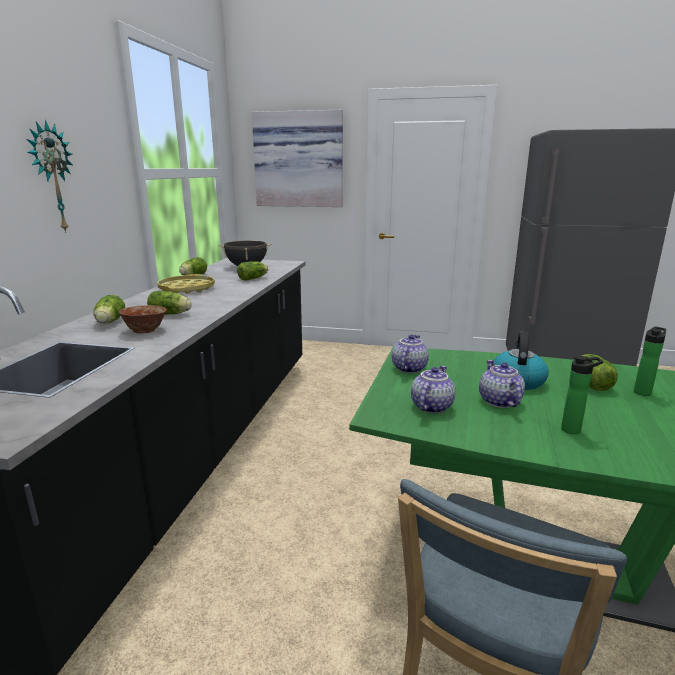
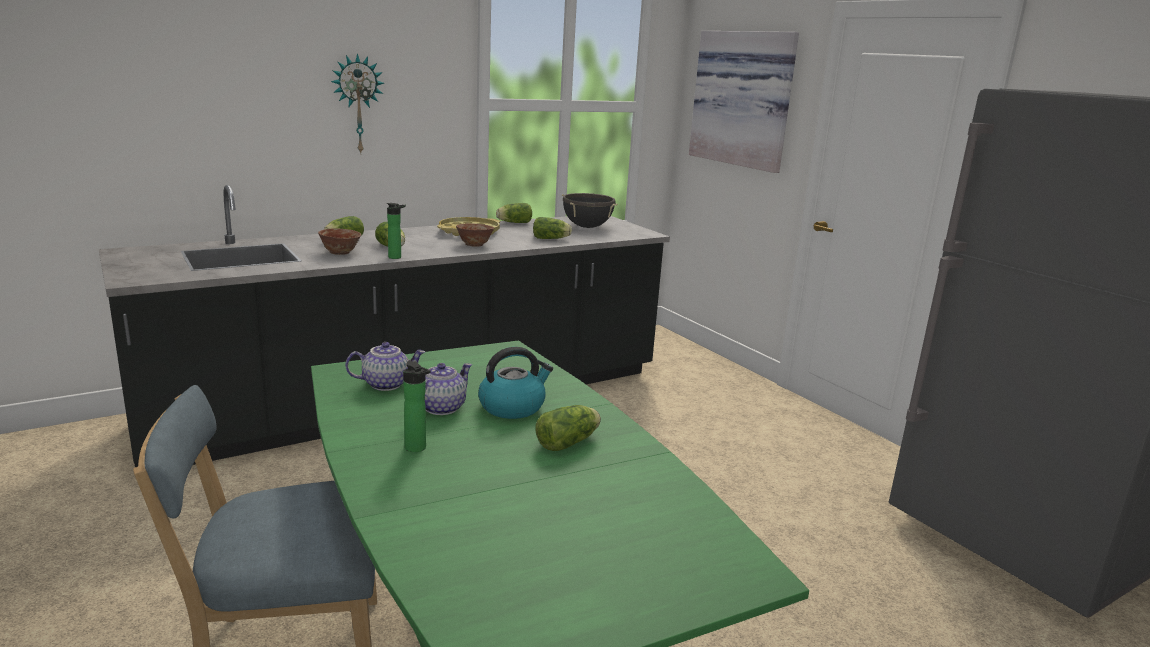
camera: 45 degrees right, 0 degrees up
(223, 295) = (474, 245): none -> bowl
(408, 368) = (466, 358): teapot -> none
(643, 392) = (587, 473): bottle -> bottle (397, 257)

